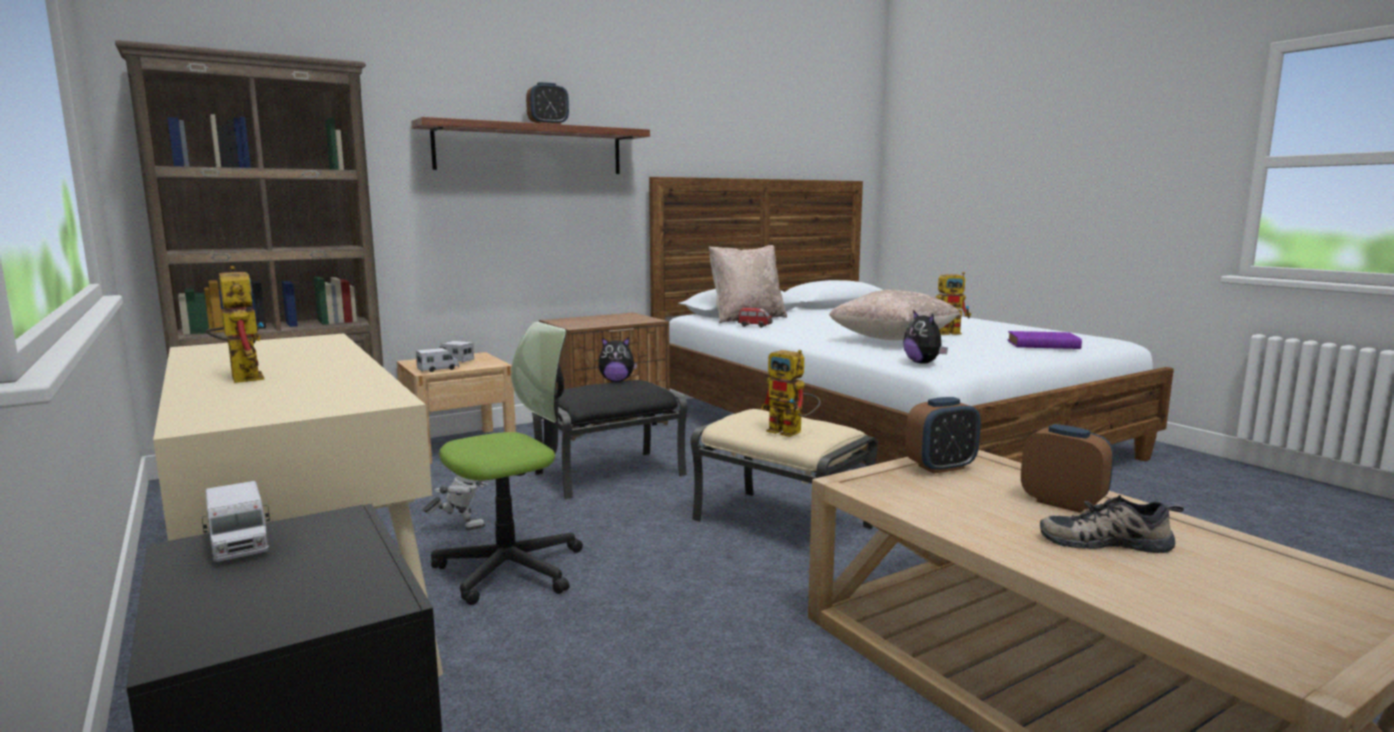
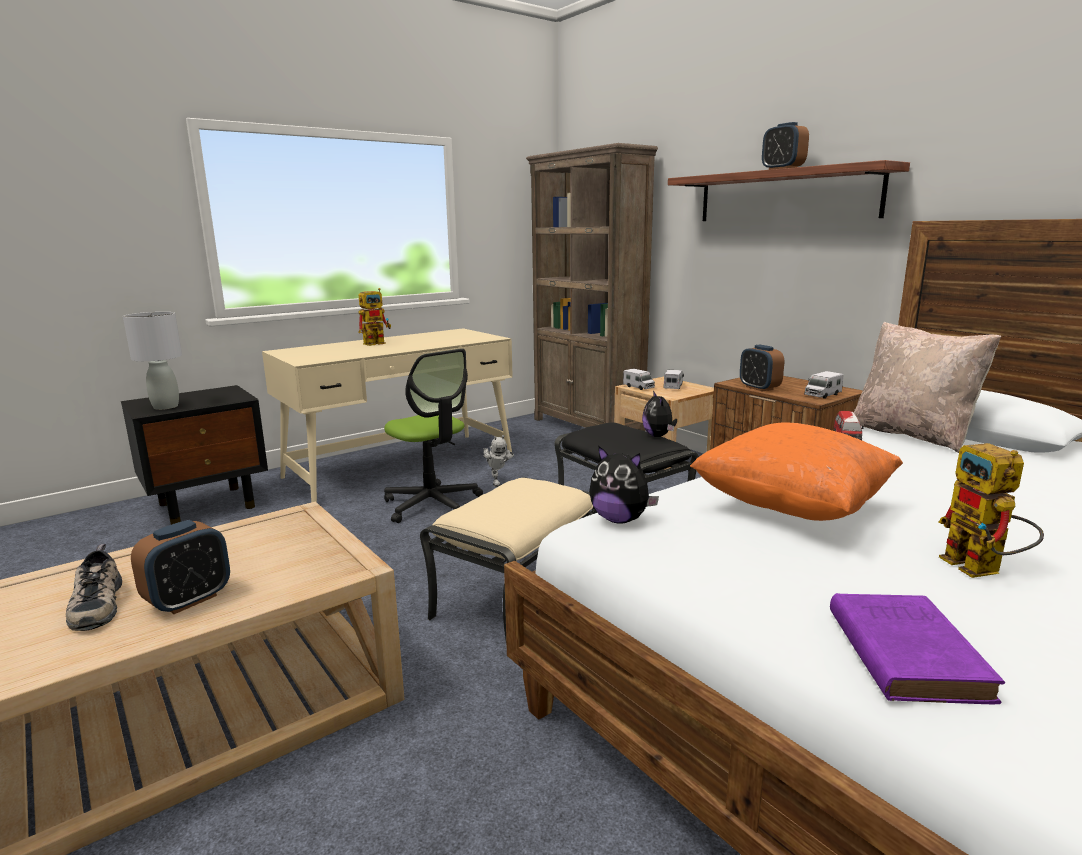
camera: 85 degrees right, 5 degrees up
(239, 544) = (223, 392): toy truck -> toy truck (822, 395)
(333, 588) = (165, 407): none -> grey table lamp
(792, 432) = (478, 503): toy robot -> none
(892, 340) = (792, 508): beige pillow -> orange pillow
(923, 363) = (620, 519): plush toy -> plush toy turned 120 degrees counterclockwise
(941, 467) = (316, 551): alarm clock -> alarm clock (759, 388)
(1105, 541) = (95, 604): shoe -> shoe turned 150 degrees clockwise

